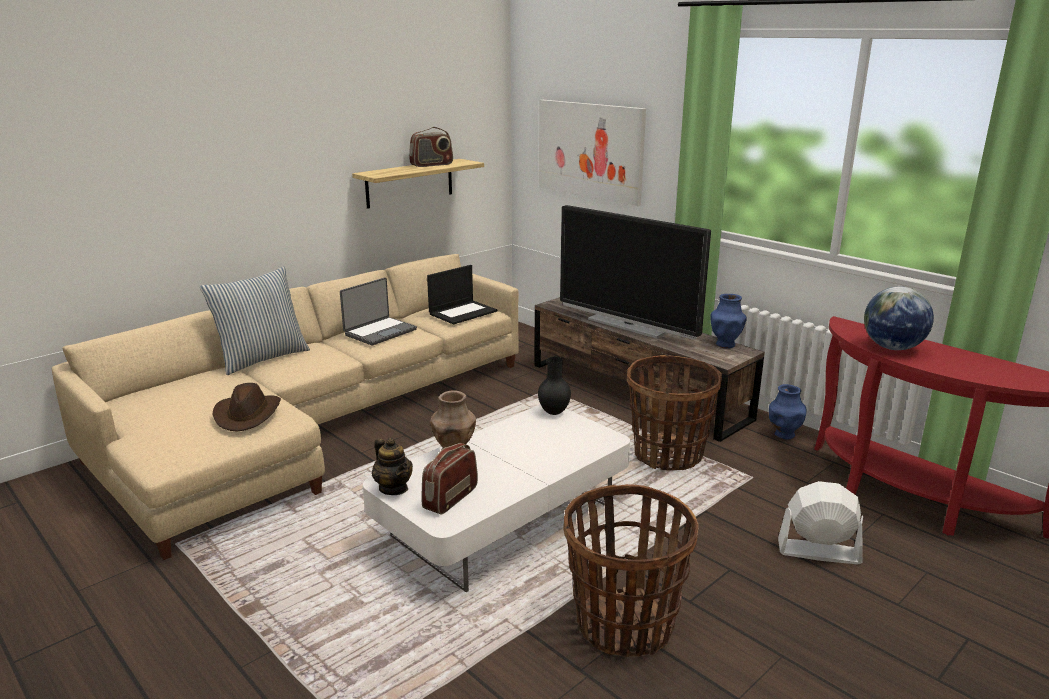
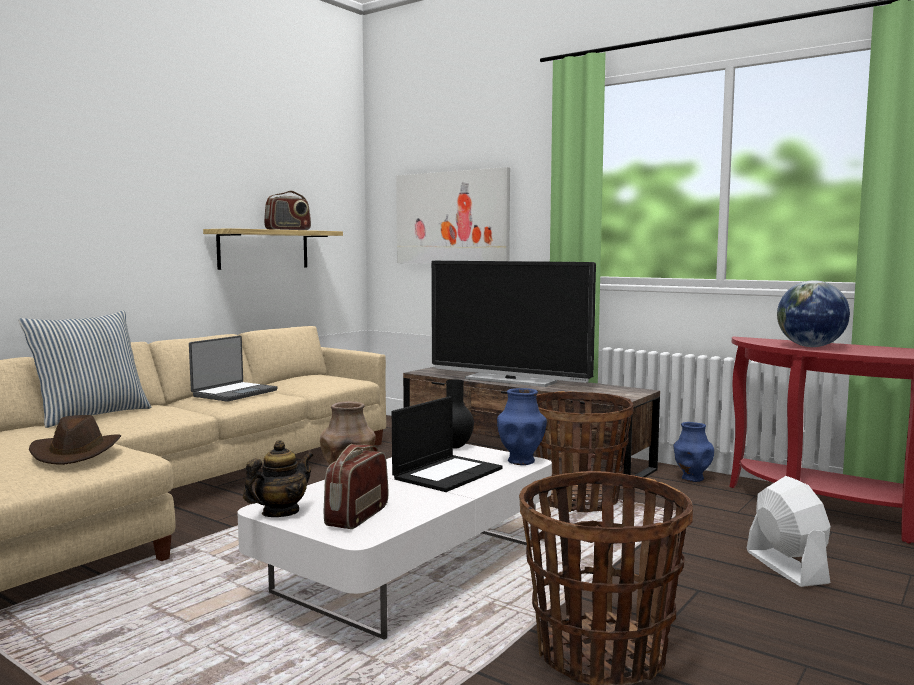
camera: 10 degrees left, 15 degrees down
(393, 488) = (280, 512): teapot -> teapot turned 90 degrees counterclockwise
(463, 312) = (326, 379): laptop -> laptop (448, 473)
(725, 344) = (617, 387): blue vase -> blue vase (521, 461)
(818, 551) = (786, 567): white fan -> white fan turned 75 degrees clockwise

